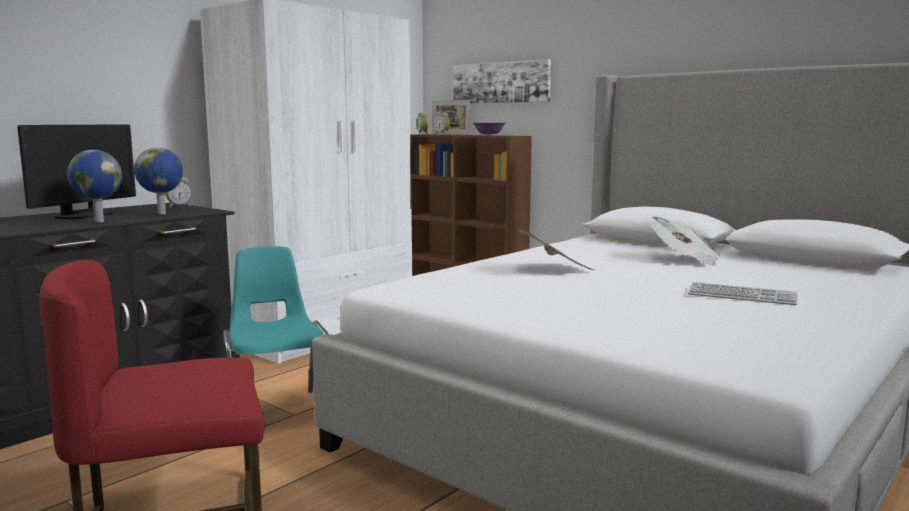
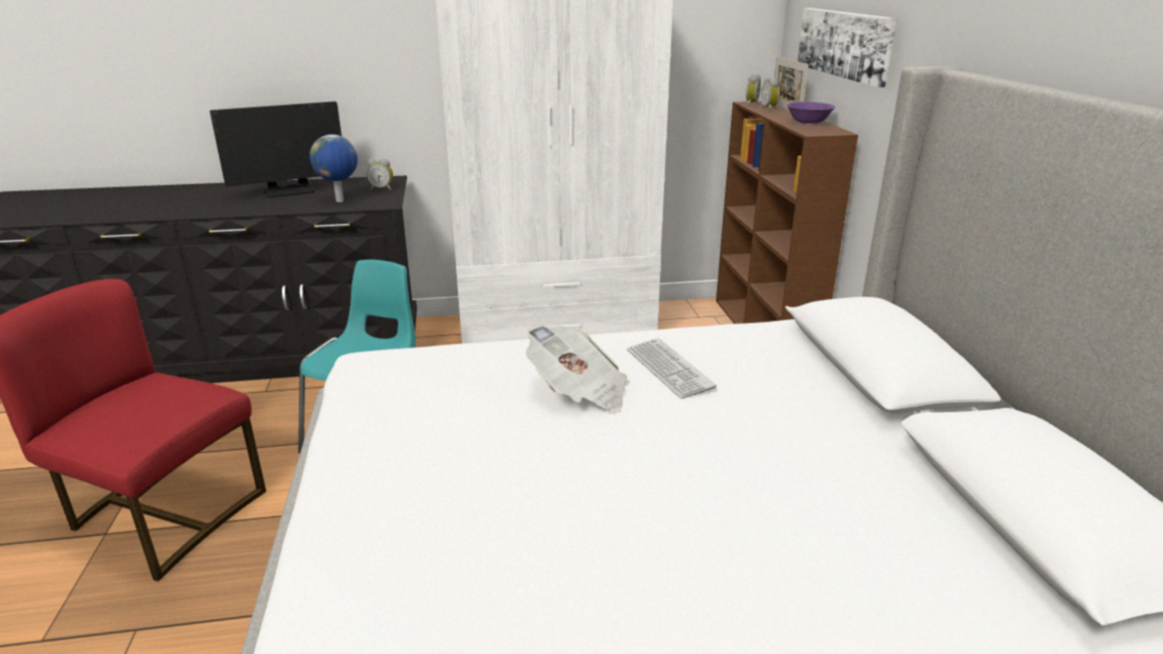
camera: 40 degrees right, 15 degrees up
(98, 221) = (269, 207): globe -> none
(684, 260) = (806, 432): newspaper -> none
(742, 296) = (665, 562): keyboard -> keyboard (669, 369)

